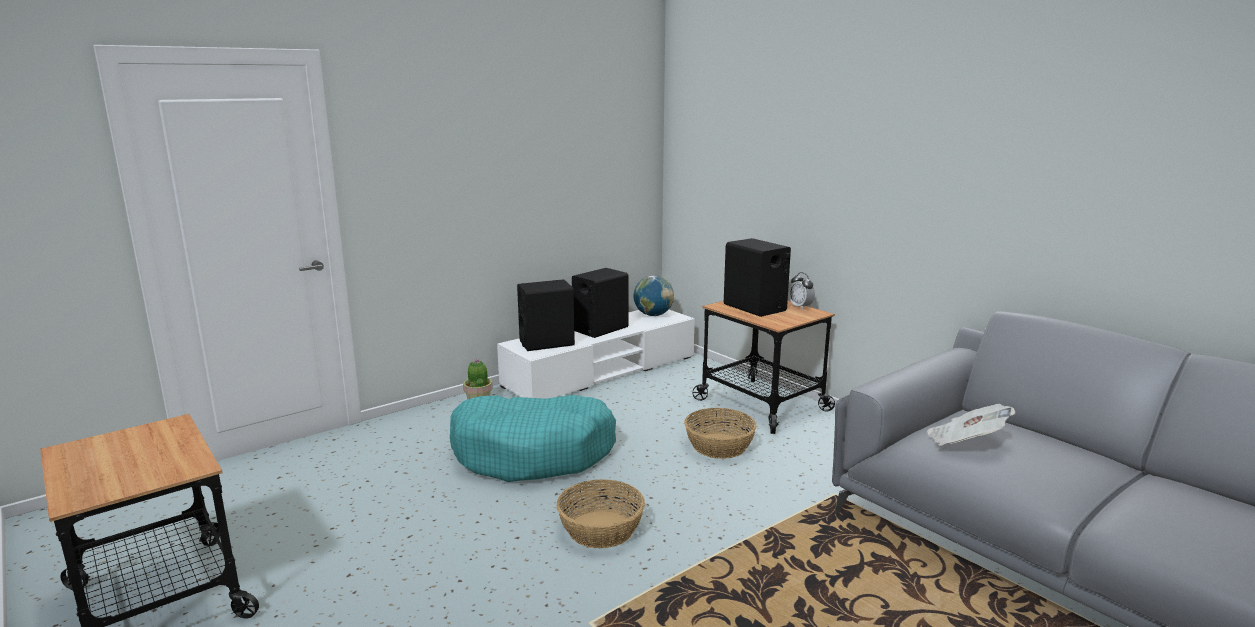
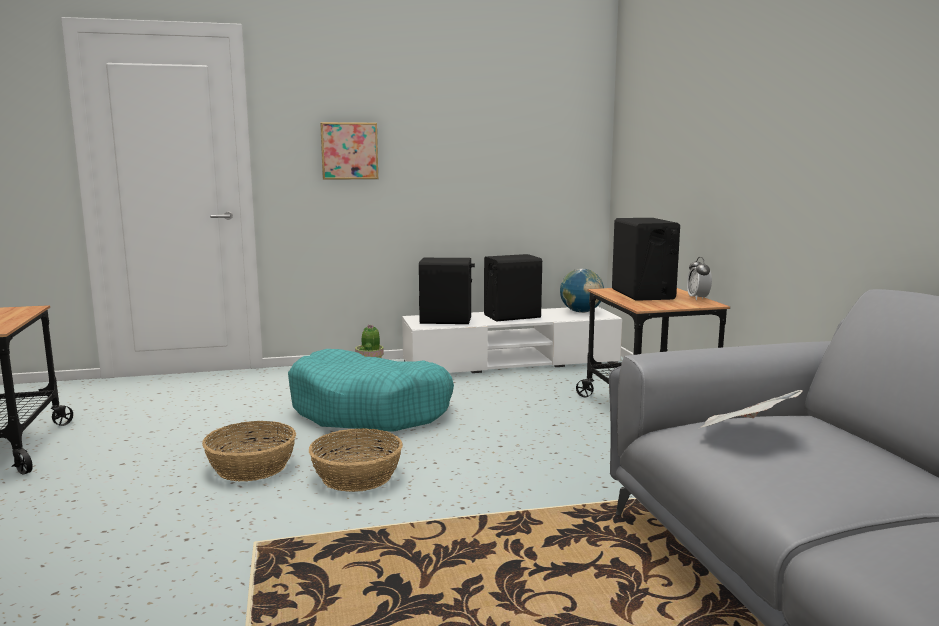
camera: 25 degrees right, 5 degrees down
(438, 182) = (349, 151): none -> picture
(718, 446) = (556, 435): basket -> basket (251, 467)

